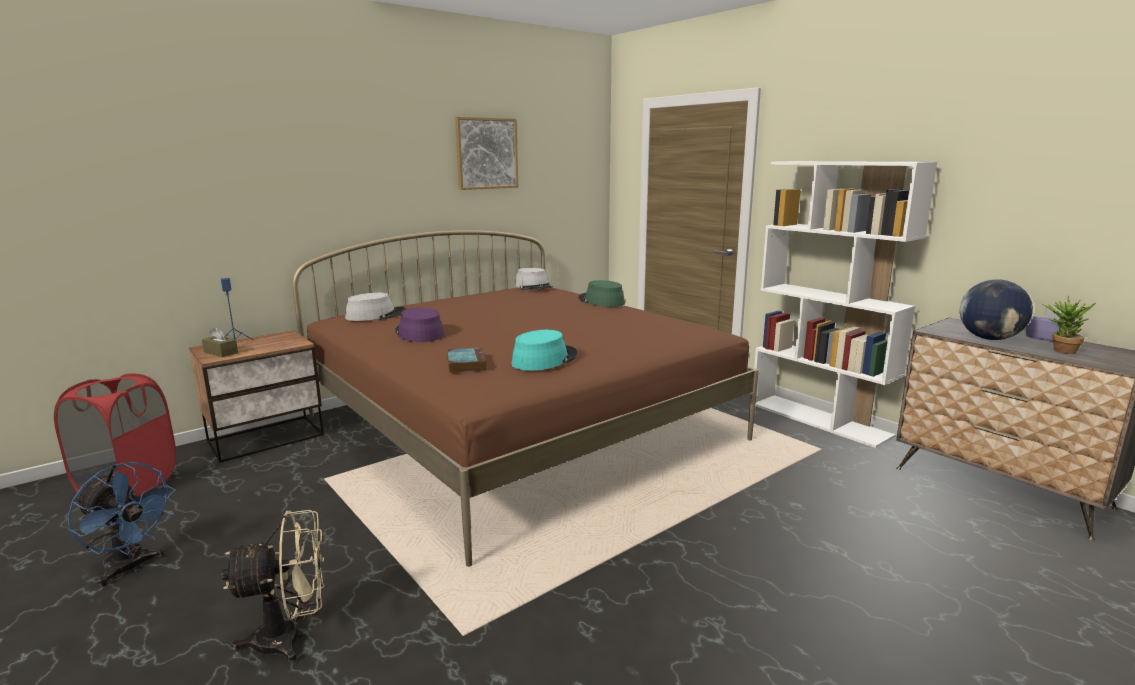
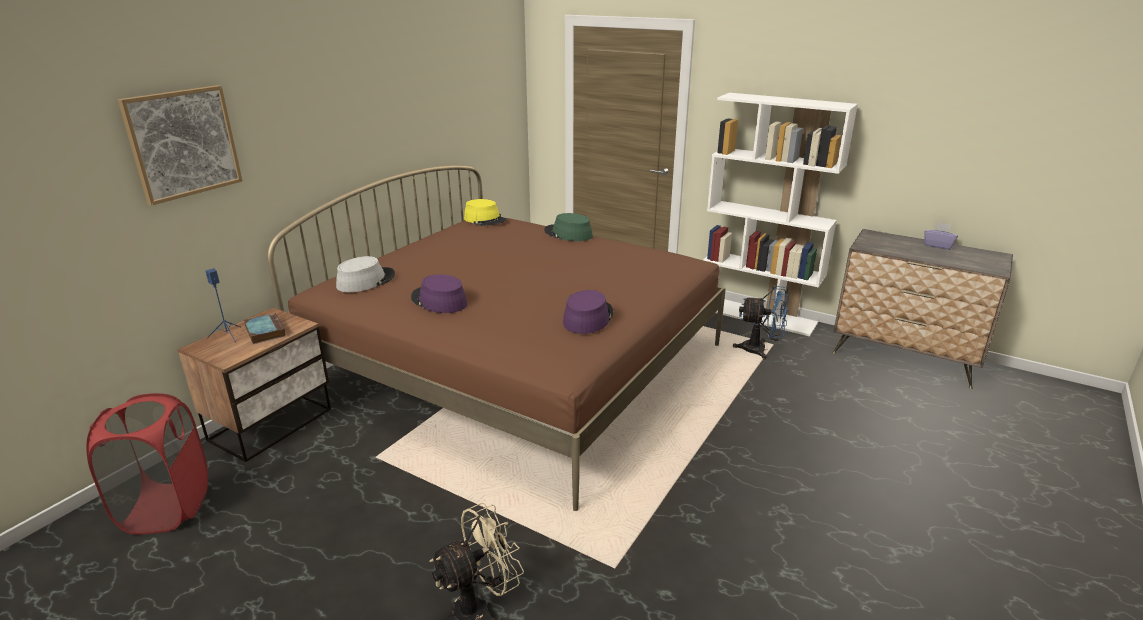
camera: 20 degrees left, 10 degrees up
(131, 568) = (265, 590): blue fan -> blue fan (760, 350)
(221, 352) = (226, 351): brown tissue box -> none
(465, 364) = (524, 334): book -> book (264, 331)
(486, 153) = (425, 85): picture -> picture (183, 143)
(533, 287) = (485, 219): grey hat -> yellow hat
(544, 359) = (588, 318): turquoise hat -> purple hat
(989, 338) = (904, 251): globe -> none
(1059, 350) = (952, 258): potted plant -> none

